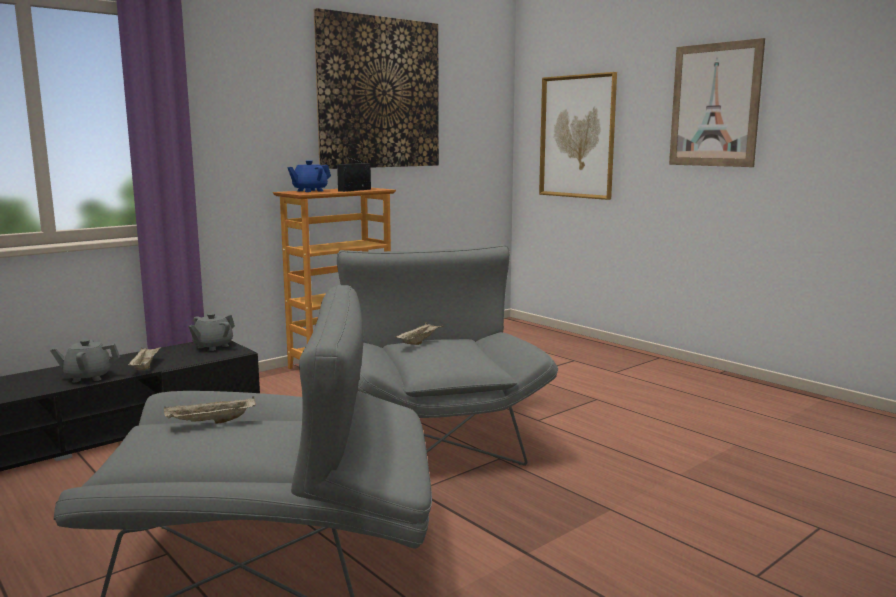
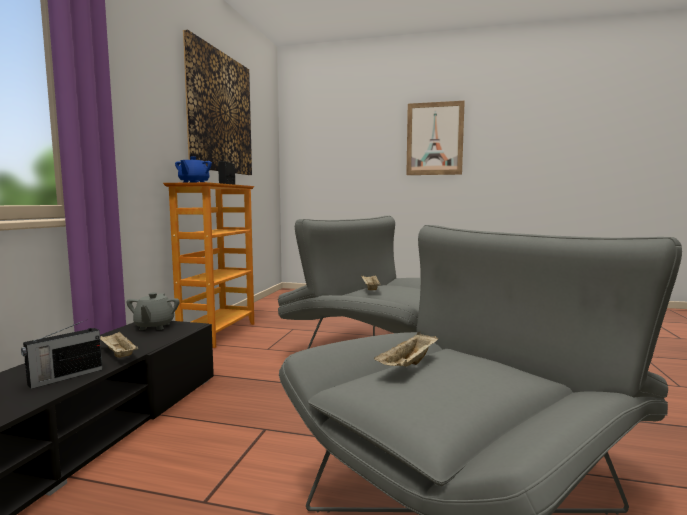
camera: 35 degrees left, 5 degrees down
(88, 377) = (64, 377): grey teapot -> radio
(577, 137) = (335, 160): picture -> none

